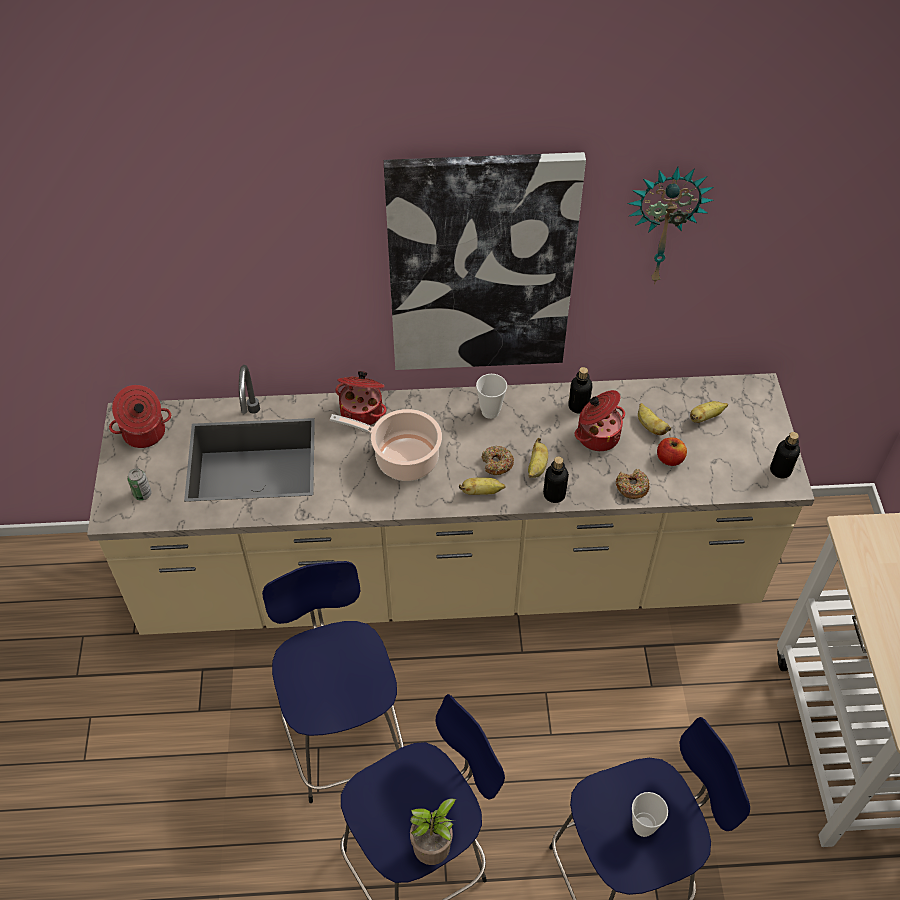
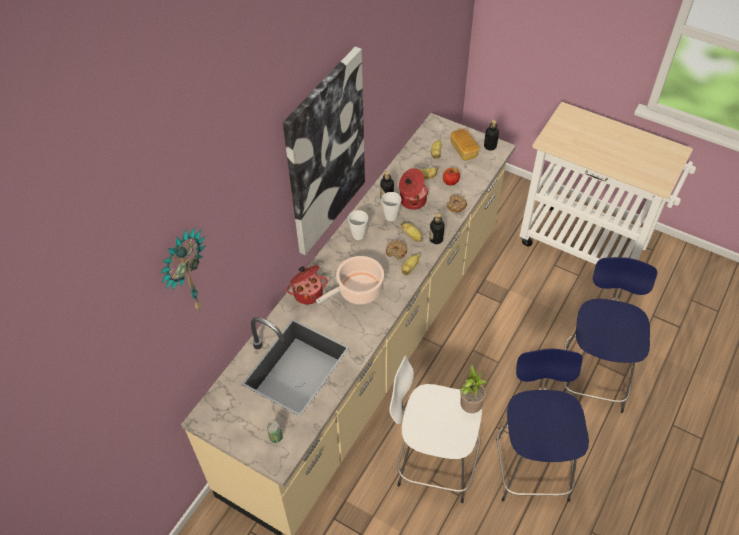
camera: 55 degrees left, 0 degrees up
(144, 434) = (226, 414): cooking pot -> none
(344, 737) = (433, 463): blue stool -> white stool
(434, 850) = (577, 426): potted plant -> potted plant (470, 406)
(643, 826) = (616, 329): cup -> cup (391, 217)
(664, 223) = (384, 63): wall clock -> wall clock (184, 273)
(742, 444) = (463, 150): none -> bread

